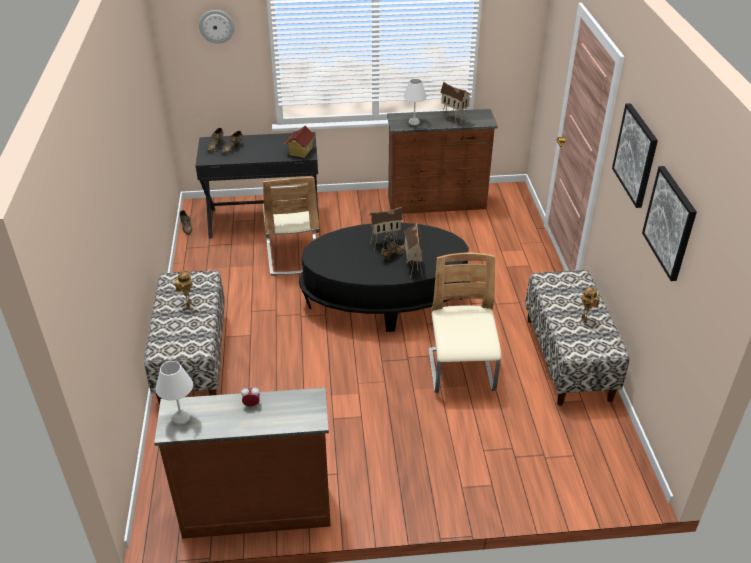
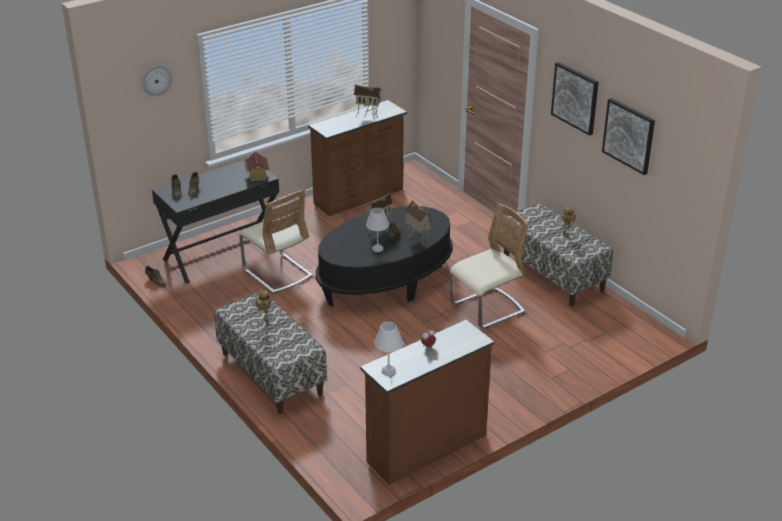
camera: 30 degrees left, 5 degrees down
(414, 122) = (338, 126): white table lamp -> white table lamp (378, 249)
(461, 371) = (487, 309): beige chair -> beige chair turned 90 degrees clockwise

